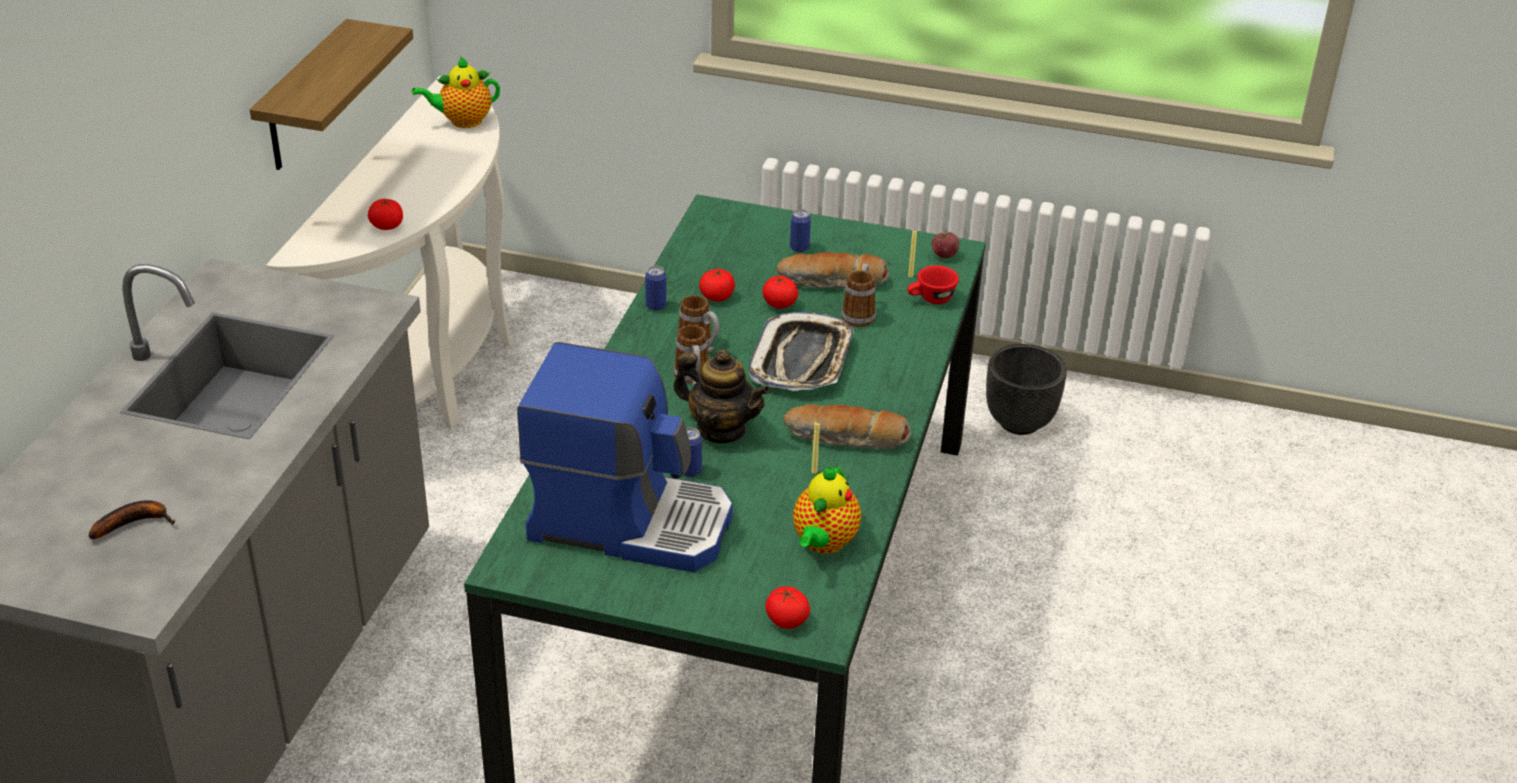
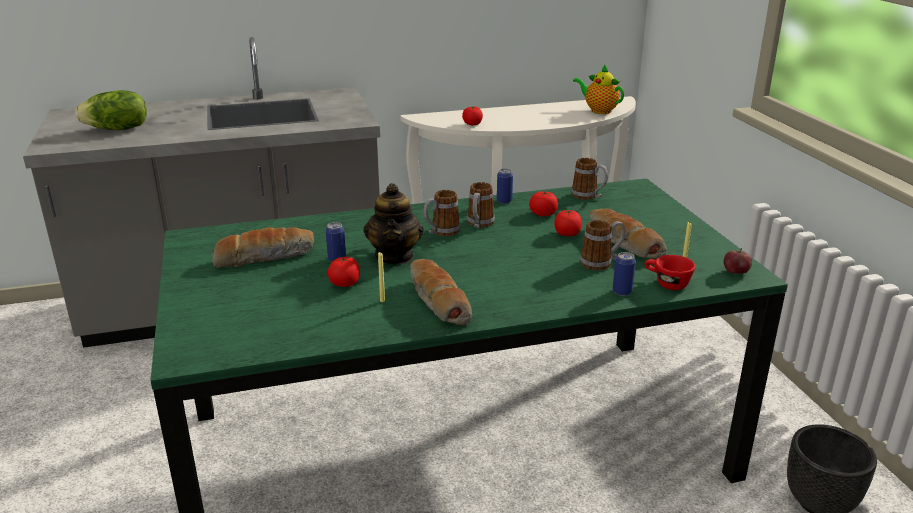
camera: 60 degrees right, 10 degrees down
(135, 523) = (117, 129): banana -> lettuce
(304, 99) = (481, 43): shelf -> none
(630, 520) = (265, 257): coffee machine -> bread
(704, 250) = (588, 196): none -> mug
(786, 621) = (191, 340): tomato -> tomato (345, 283)
(799, 248) = (645, 222): can -> can (622, 292)
(802, 360) = (512, 259): tray -> none
(823, 543) = (297, 328): teapot -> none

